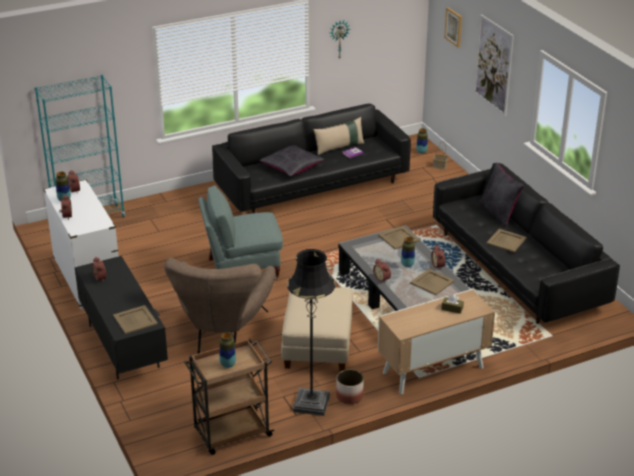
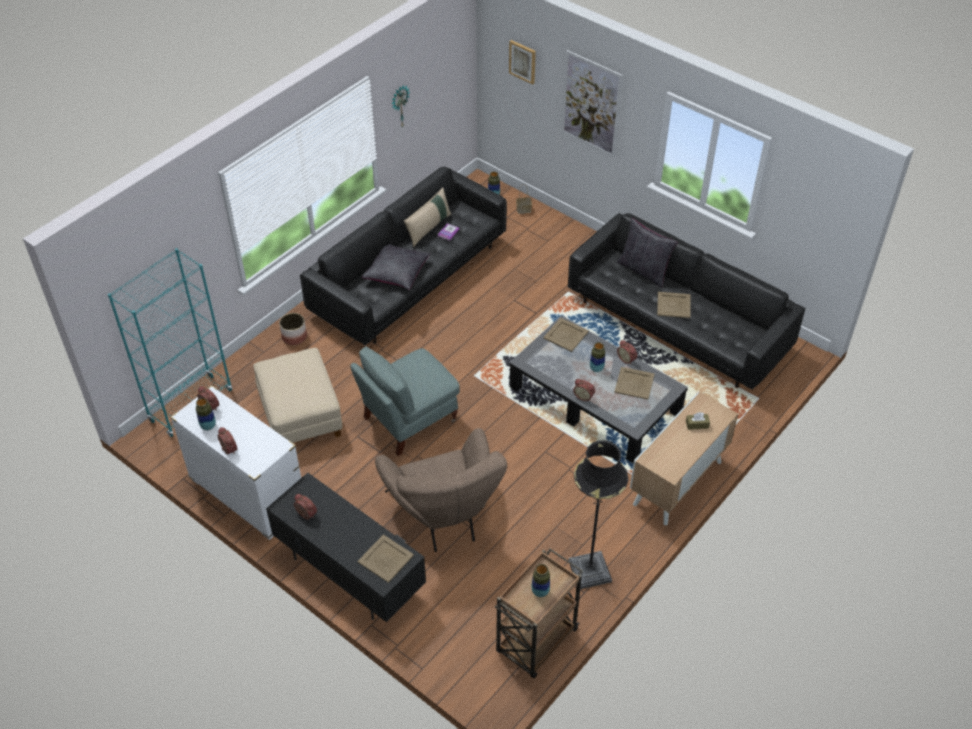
camera: 25 degrees left, 15 degrees up
(317, 346) = (549, 495): beige ottoman -> beige ottoman (300, 415)
(349, 396) = (620, 547): planter -> planter (294, 337)

